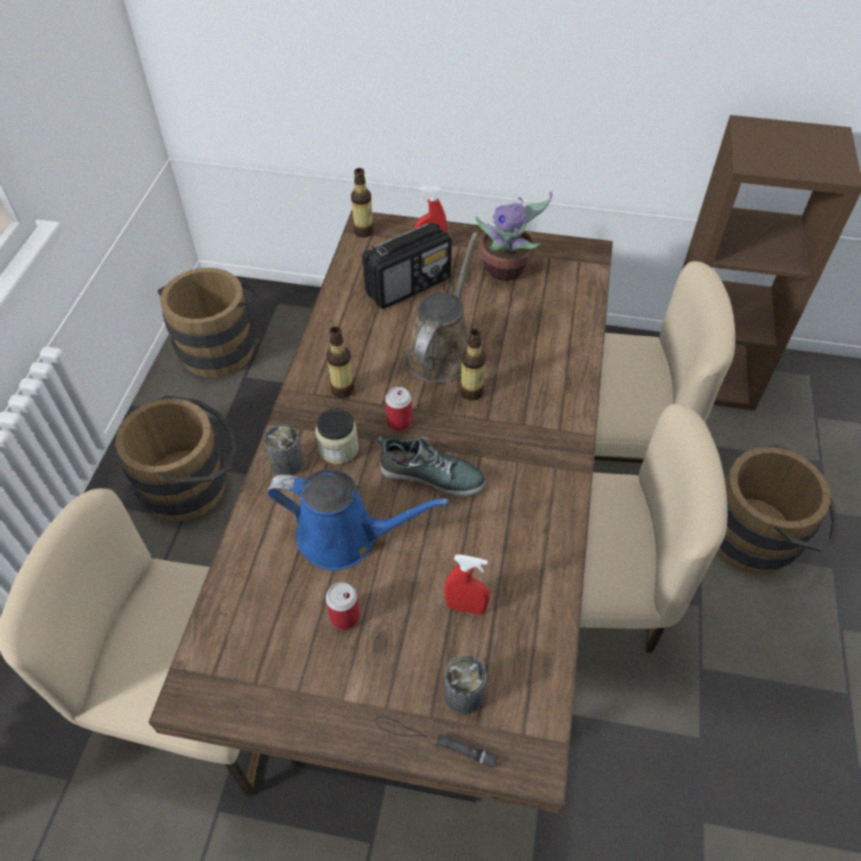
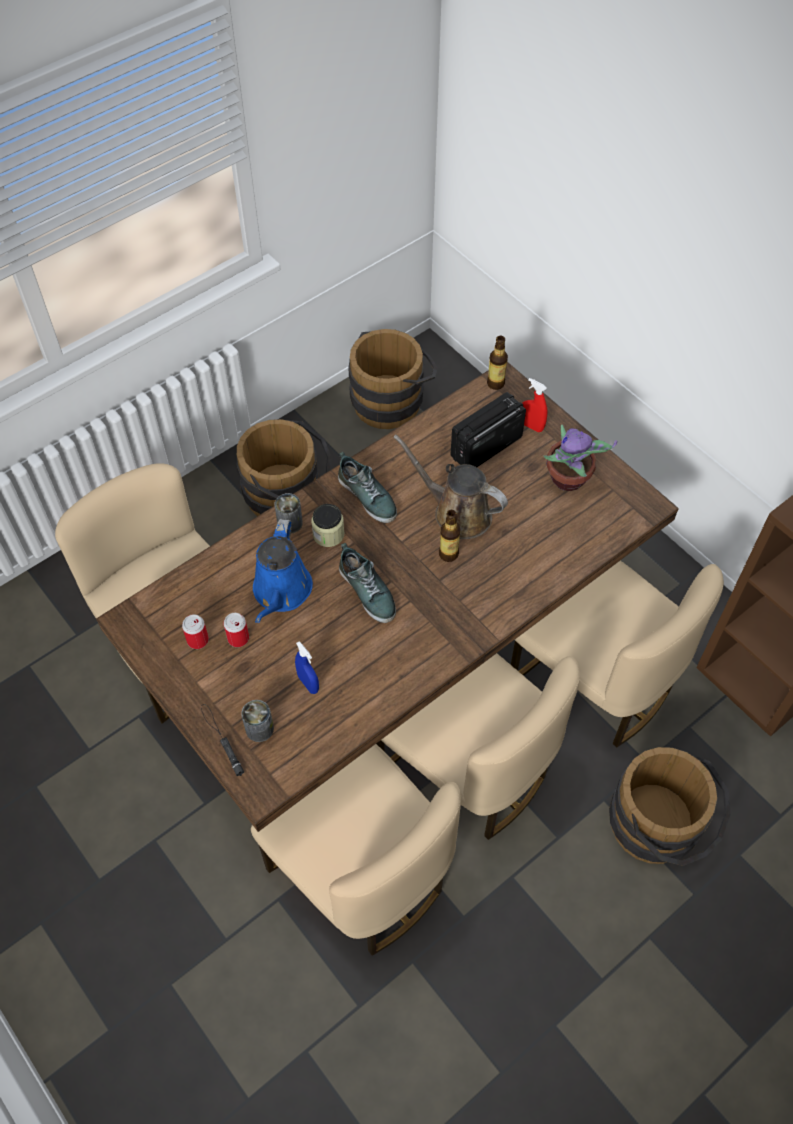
camera: 40 degrees right, 5 degrees up
(342, 389) = (368, 496): bottle -> shoe
(345, 536) = (281, 592): blue watering can -> blue watering can turned 45 degrees clockwise
(399, 422) = (382, 542): can -> can (198, 640)
(409, 285) = (485, 447): radio -> radio turned 135 degrees clockwise
(441, 352) = (457, 513): brown watering can -> brown watering can turned 120 degrees counterclockwise
(465, 607) = (308, 683): red spray bottle -> blue spray bottle
(582, 778) = (361, 874): none -> beige chair

